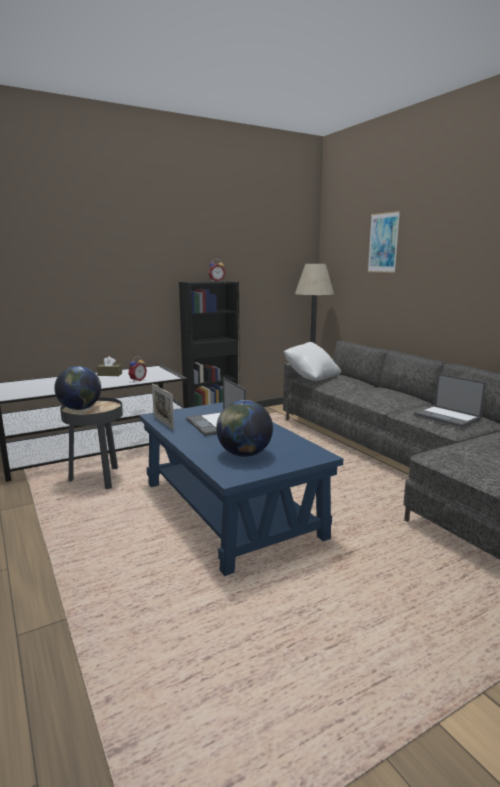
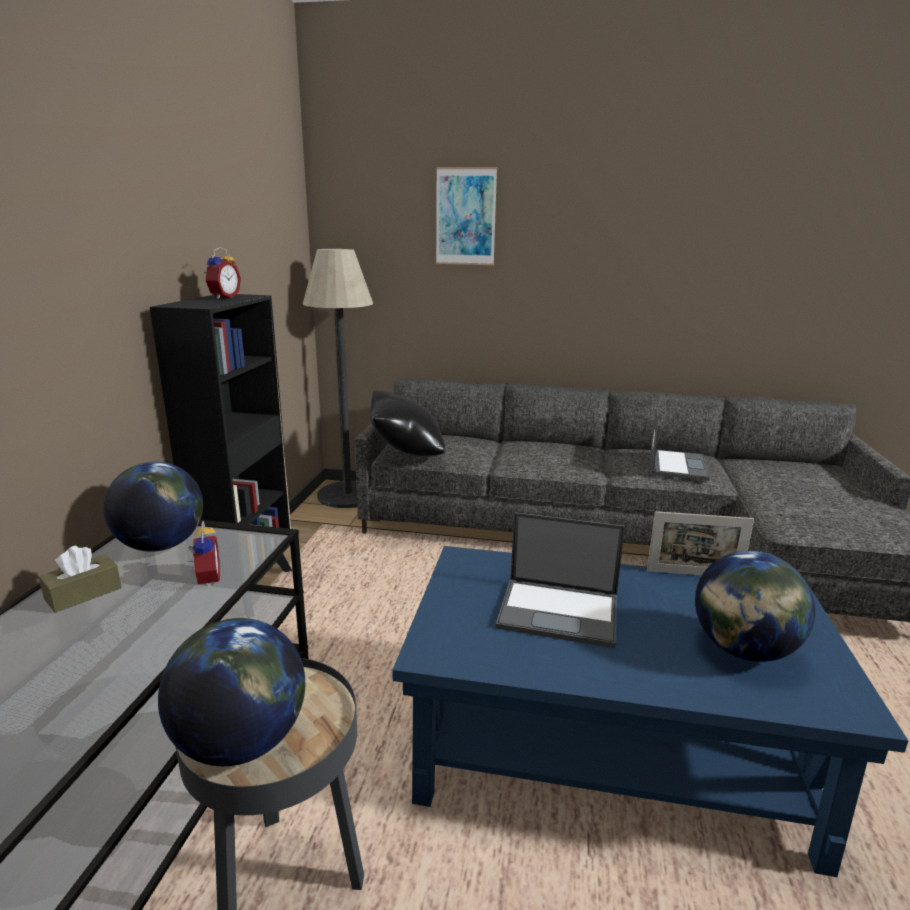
camera: 50 degrees left, 5 degrees up
(147, 371) = (161, 545): none -> globe
(163, 423) = (486, 662): picture frame -> picture frame (693, 574)
(311, 378) = (406, 452): white pillow -> black pillow
(448, 417) = (677, 465): laptop -> laptop turned 75 degrees counterclockwise

